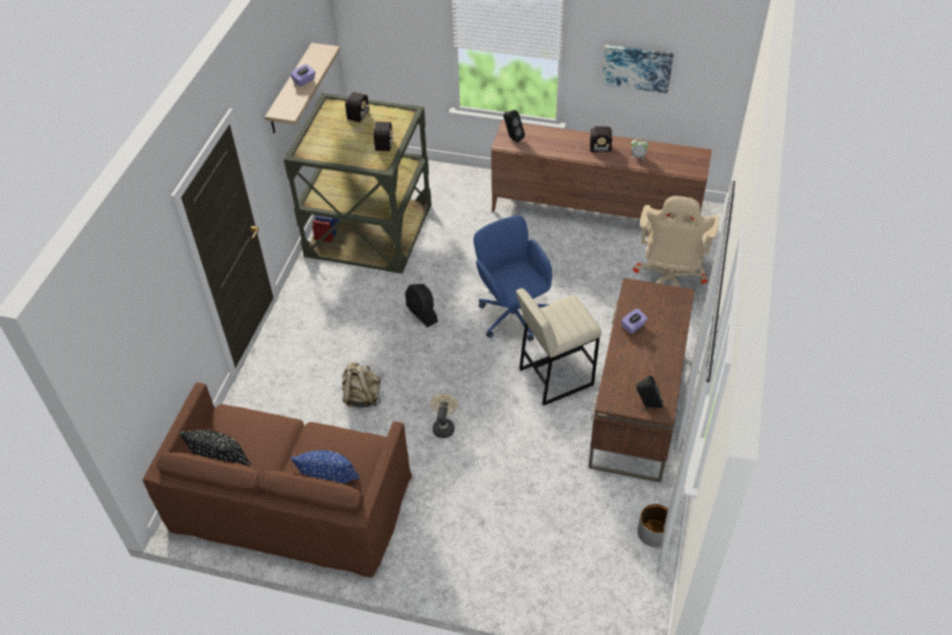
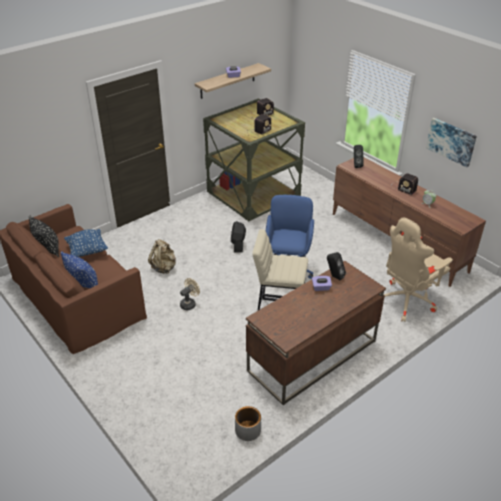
camera: 35 degrees right, 10 degrees down
(279, 434) = (87, 251): none -> blue pillow
(647, 405) = (281, 332): black speaker -> black speaker (334, 276)

